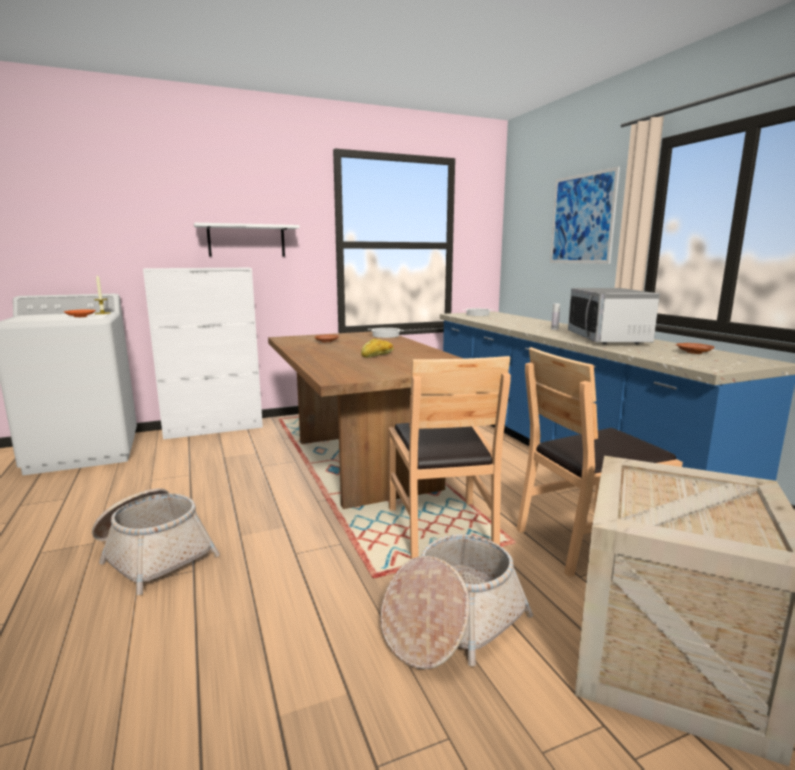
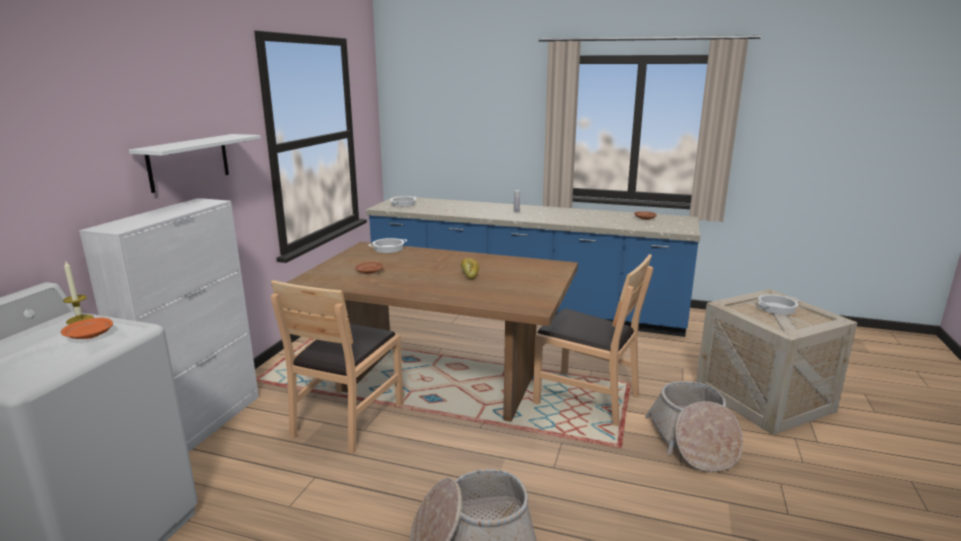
camera: 50 degrees left, 5 degrees up
(582, 219) = (492, 110): picture -> none
(587, 541) = (651, 363): brown chair -> brown chair (347, 419)
(607, 339) = (575, 216): microwave -> none
(706, 498) = (776, 308): none -> cooking pot

